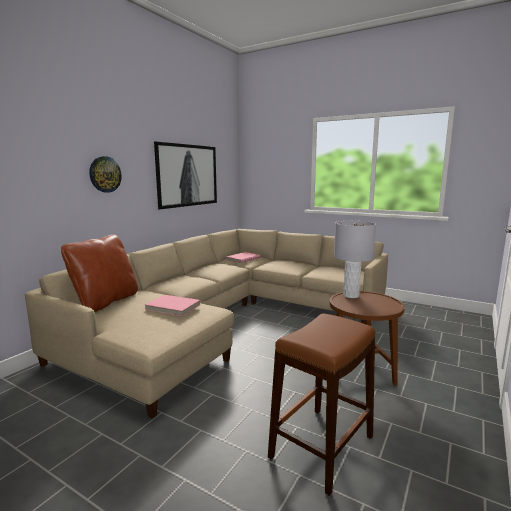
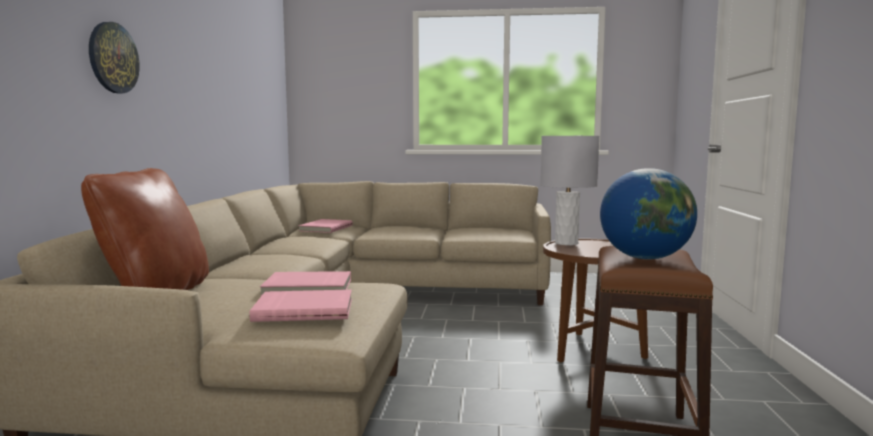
camera: 25 degrees left, 5 degrees down
(152, 323) = (304, 309): none -> pink book
(188, 175) = (226, 85): picture -> none
(324, 331) = (645, 258): none -> globe

